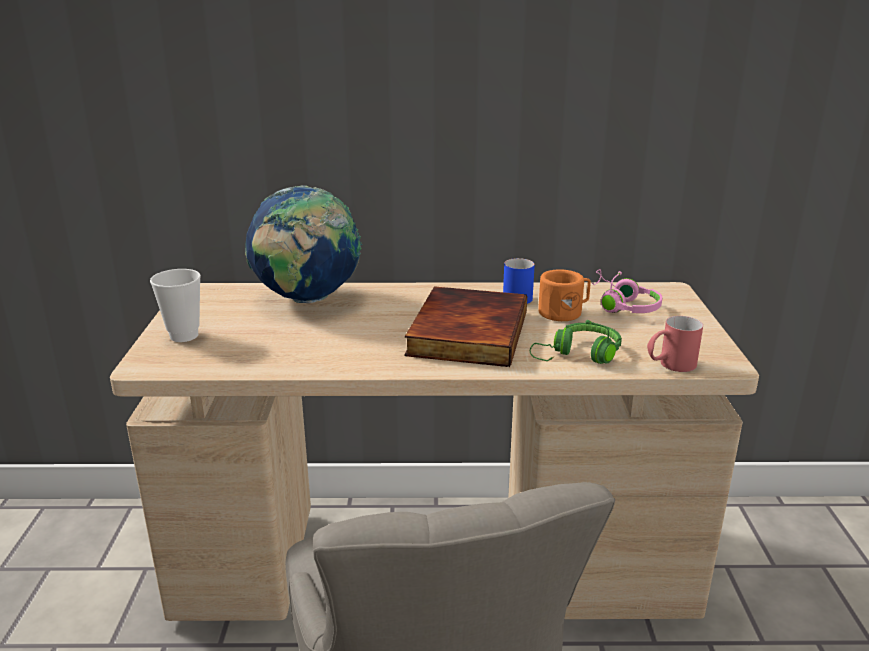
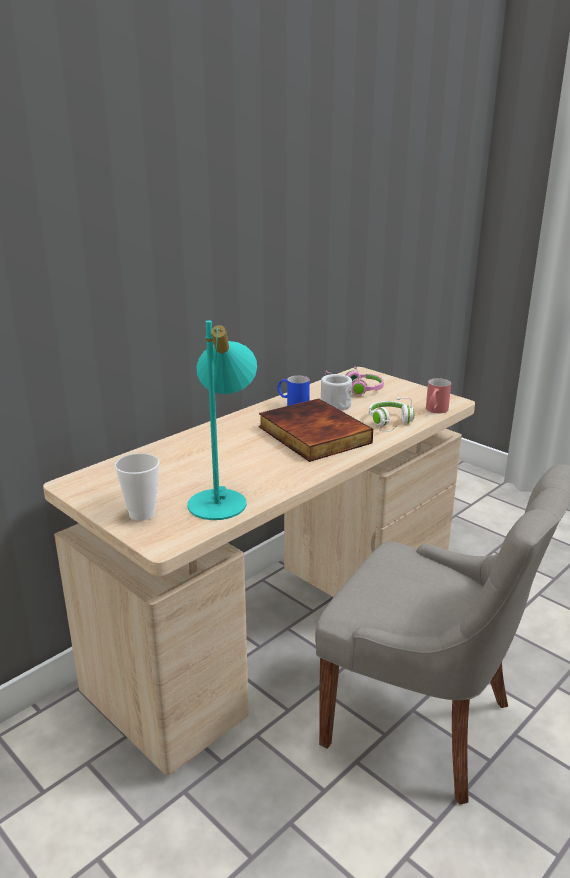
camera: 45 degrees left, 0 degrees up
(261, 353) = (222, 499): none -> turquoise table lamp
(306, 300) = (172, 456): globe -> none
(564, 312) = (337, 404): orange mug -> white mug
(579, 355) = (390, 423): green headphones -> white headphones

